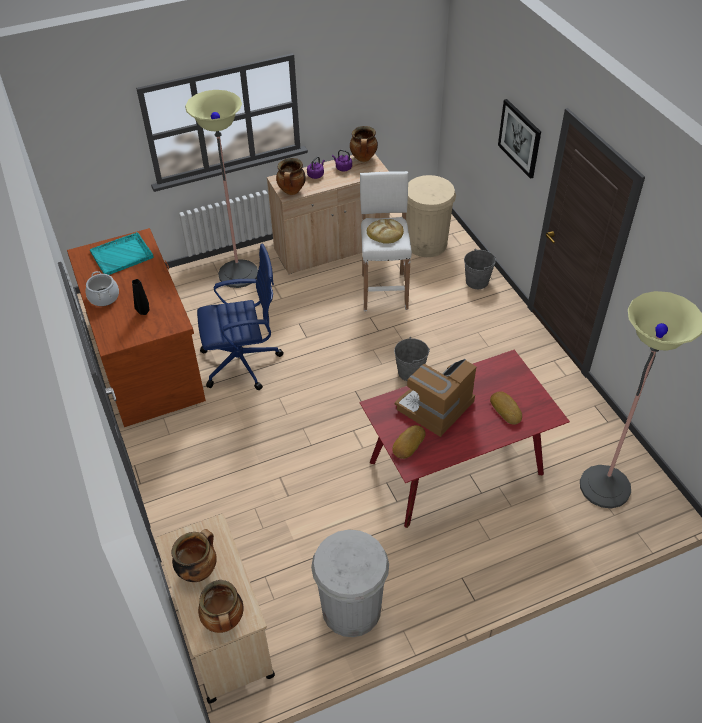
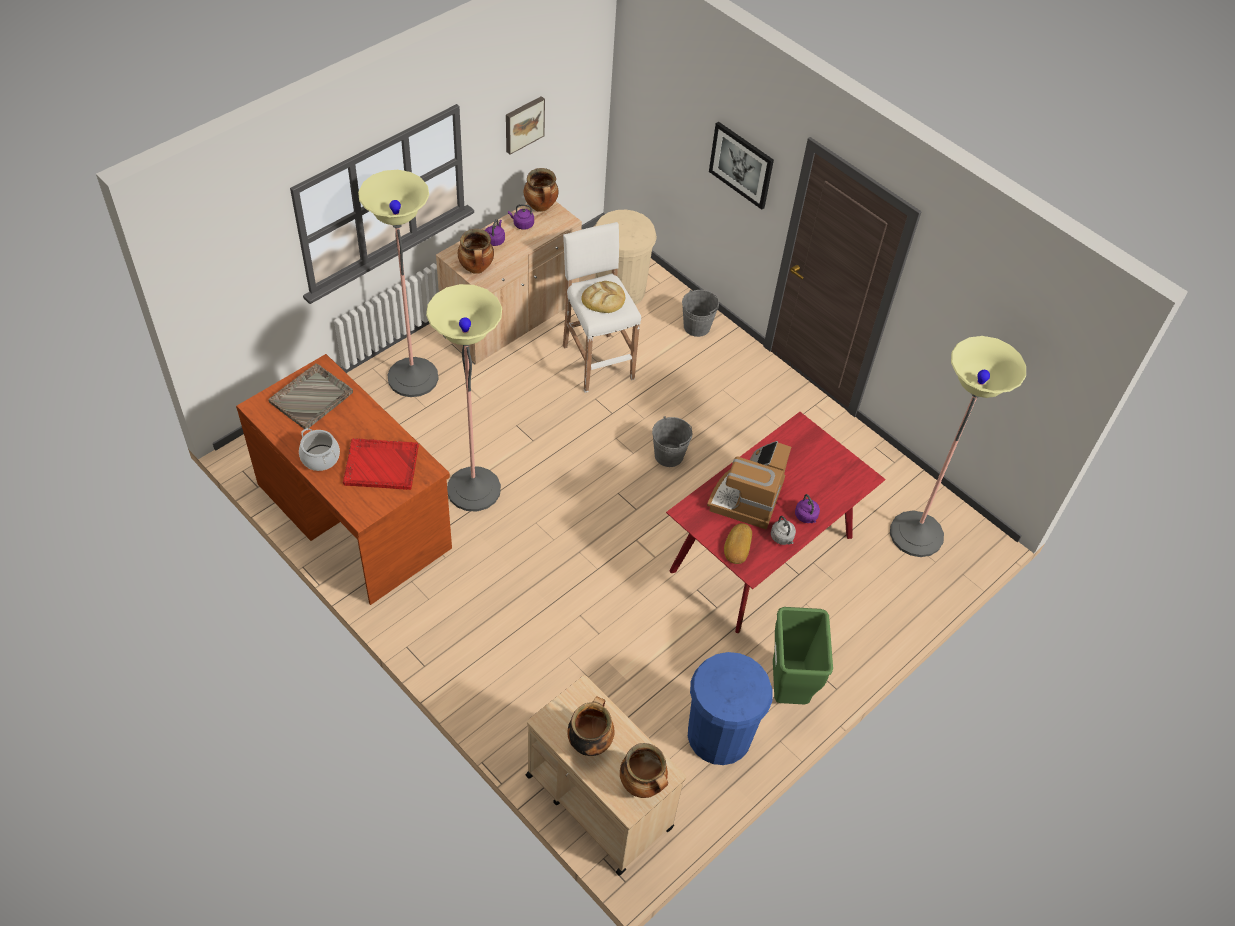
camera: 25 degrees left, 5 degrees up
(122, 255) = (312, 397): turquoise tray -> grey tray
(144, 312) = (380, 465): black vase -> red tray
(243, 362) = (473, 489): blue office chair -> floor lamp
(351, 609) = (719, 735): white trash can -> blue trash can
(357, 87) = (523, 124): none -> picture
(430, 588) = (788, 690): none -> green trash can
(451, 447) = (782, 538): none -> grey kettle
(481, 435) = (806, 517): none -> purple kettle
(506, 409) = (819, 482): bread -> none

